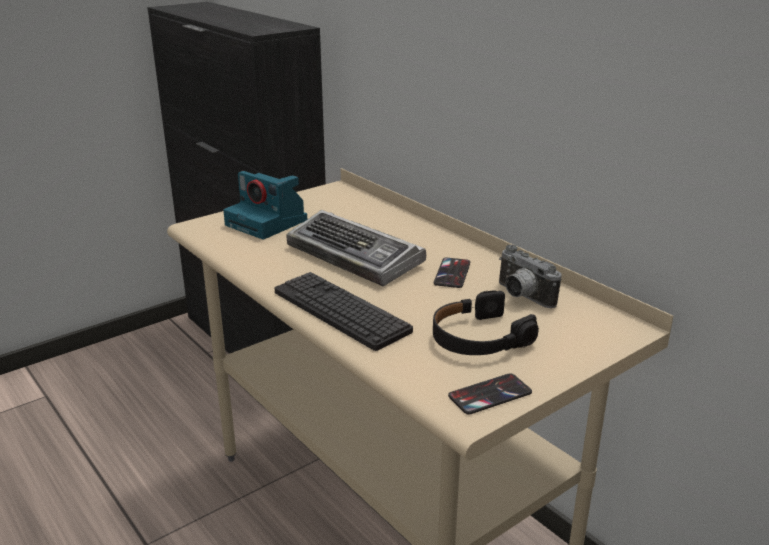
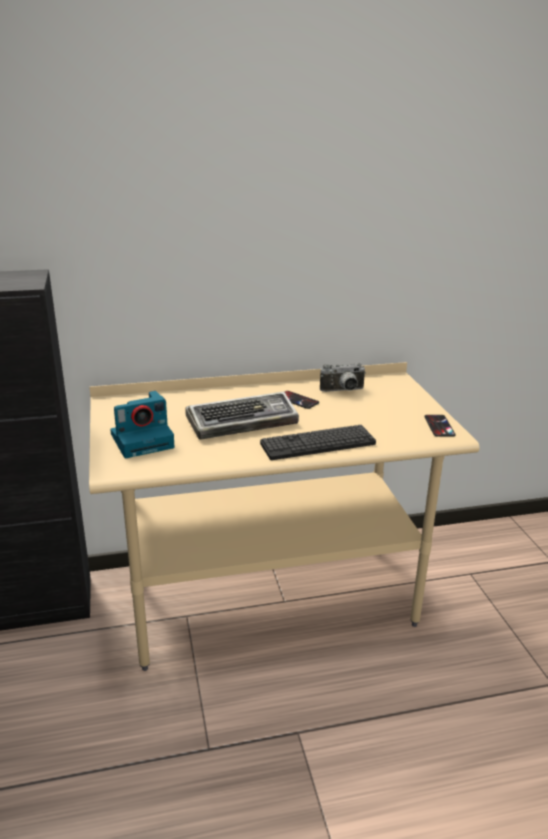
camera: 65 degrees left, 0 degrees up
(478, 338) = (381, 413): black headphones -> none

